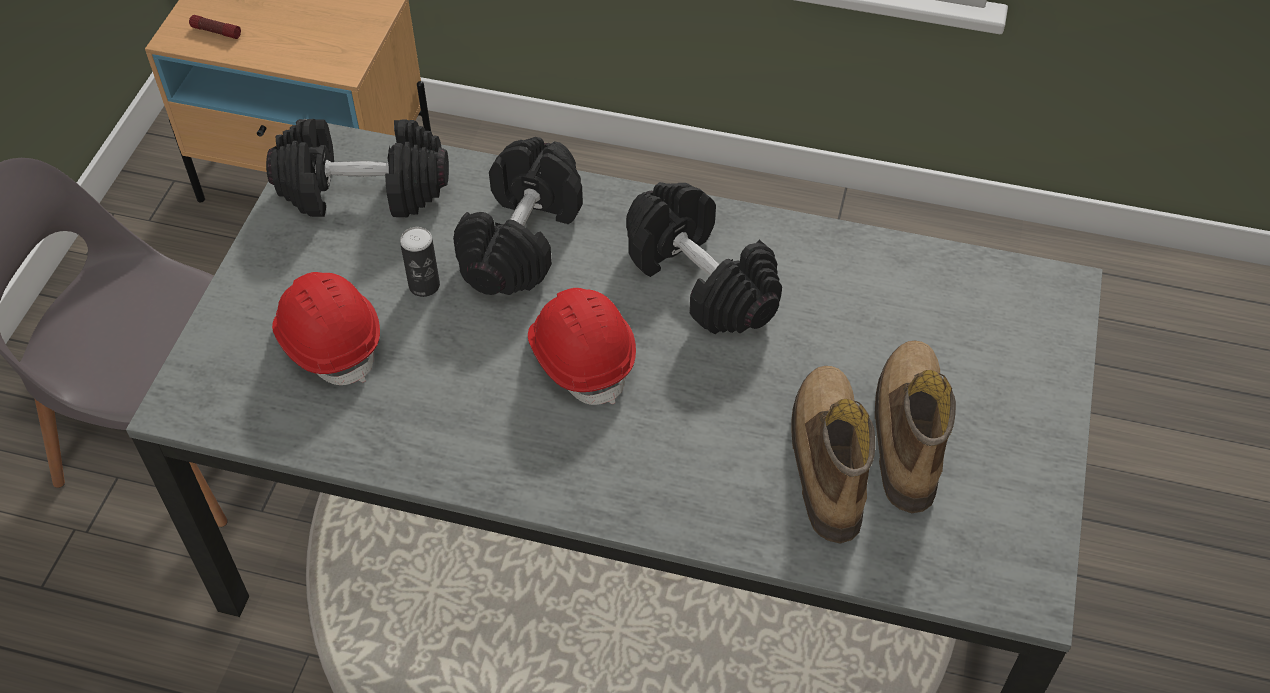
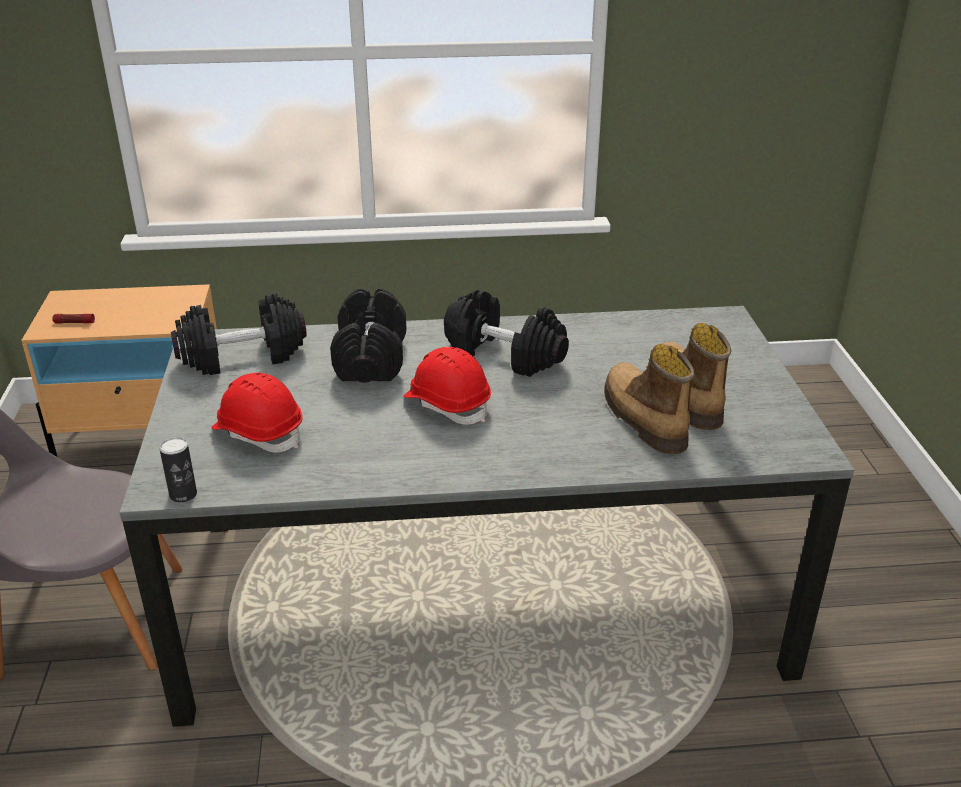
camera: 20 degrees left, 20 degrees down
(424, 285) = (314, 392): can -> can (183, 495)

